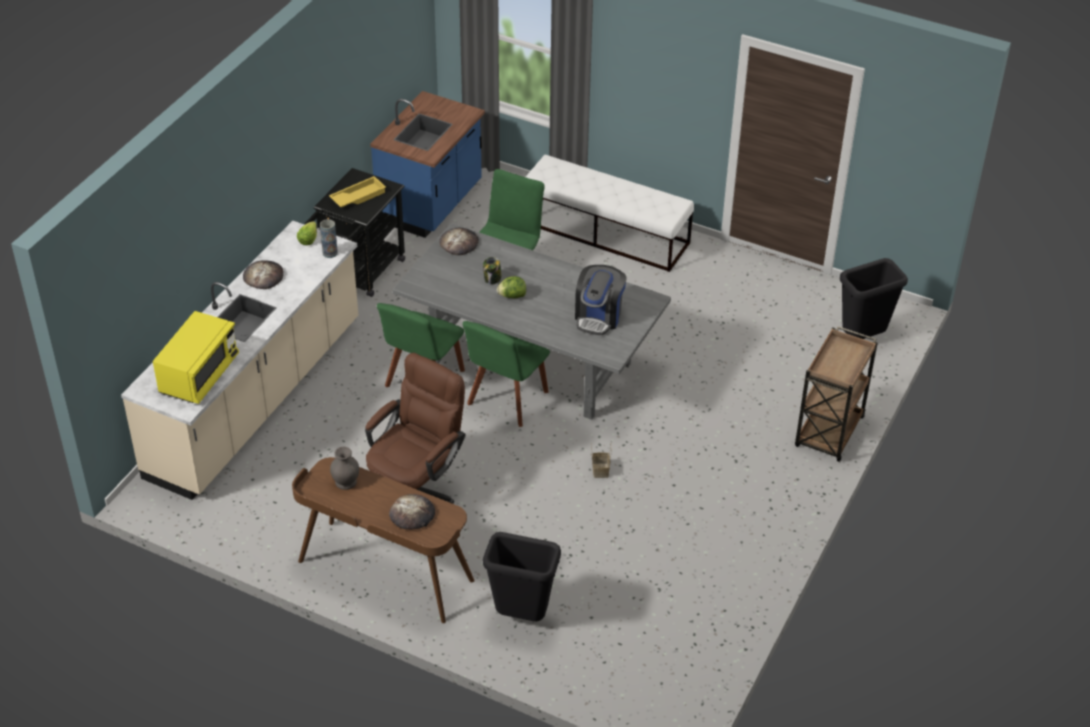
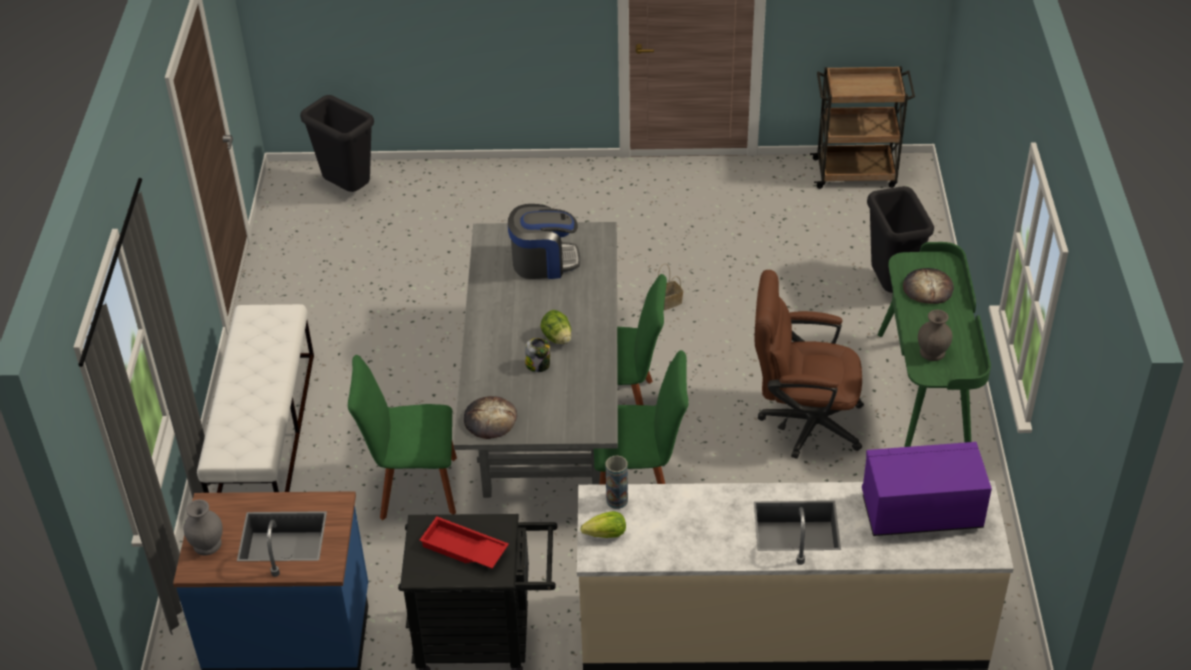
camera: 115 degrees left, 0 degrees up
(199, 375) = (921, 512): yellow microwave -> purple microwave
(263, 276) = (708, 543): bread -> none
(358, 196) = (463, 549): yellow tray -> red tray
(385, 572) = (925, 398): brown desk -> green desk
(440, 106) = (207, 544): none -> grey vase
(829, 433) = (505, 176): brown cart -> brown cart (856, 173)

